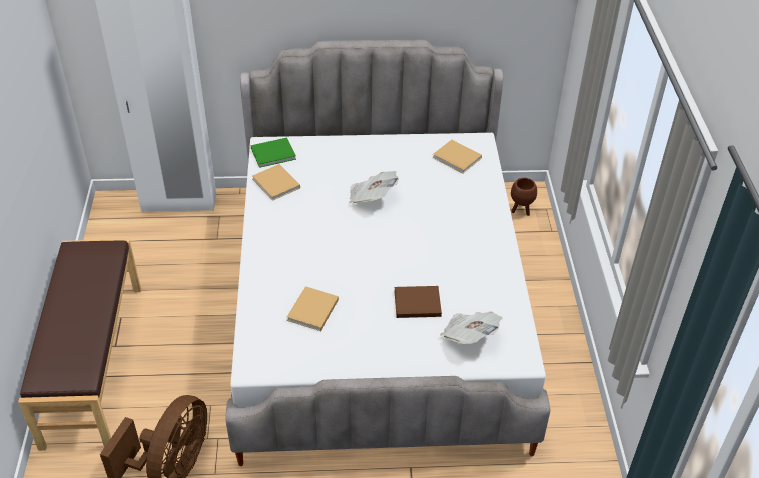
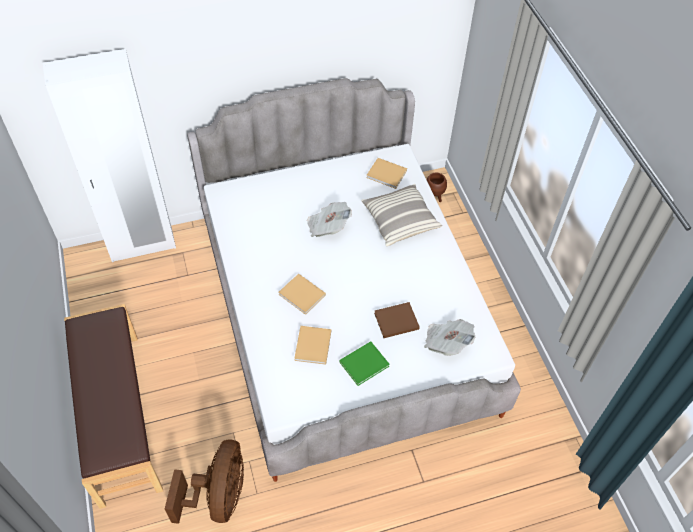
camera: 15 degrees left, 10 degrees up
(274, 153) = (230, 199): green book -> green book (365, 363)
(276, 184) = (242, 229): beige book -> beige book (303, 295)
(456, 205) = (399, 221): none -> pillow

